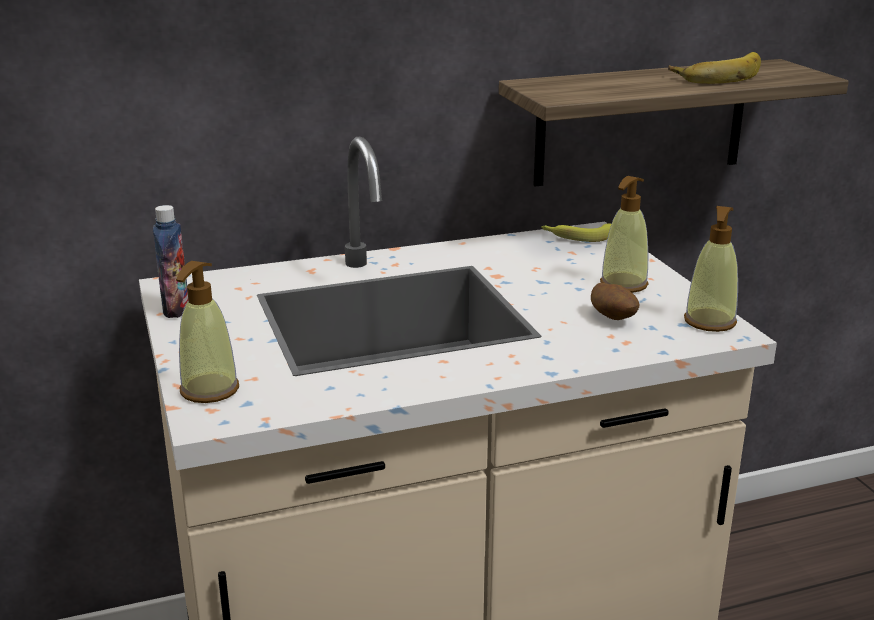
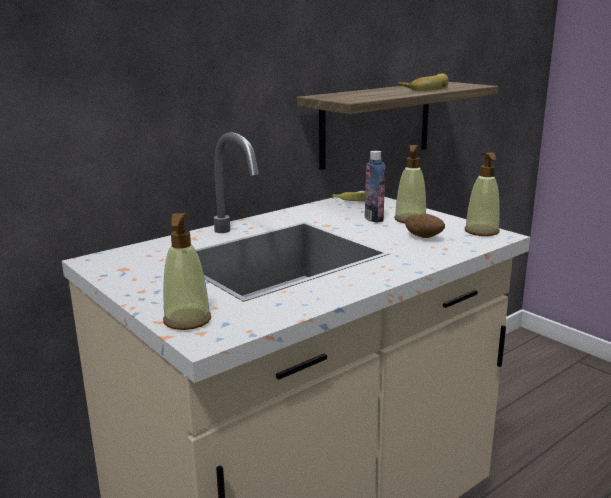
camera: 20 degrees left, 5 degrees down
(176, 309) = (111, 274): bottle -> bottle (374, 219)

